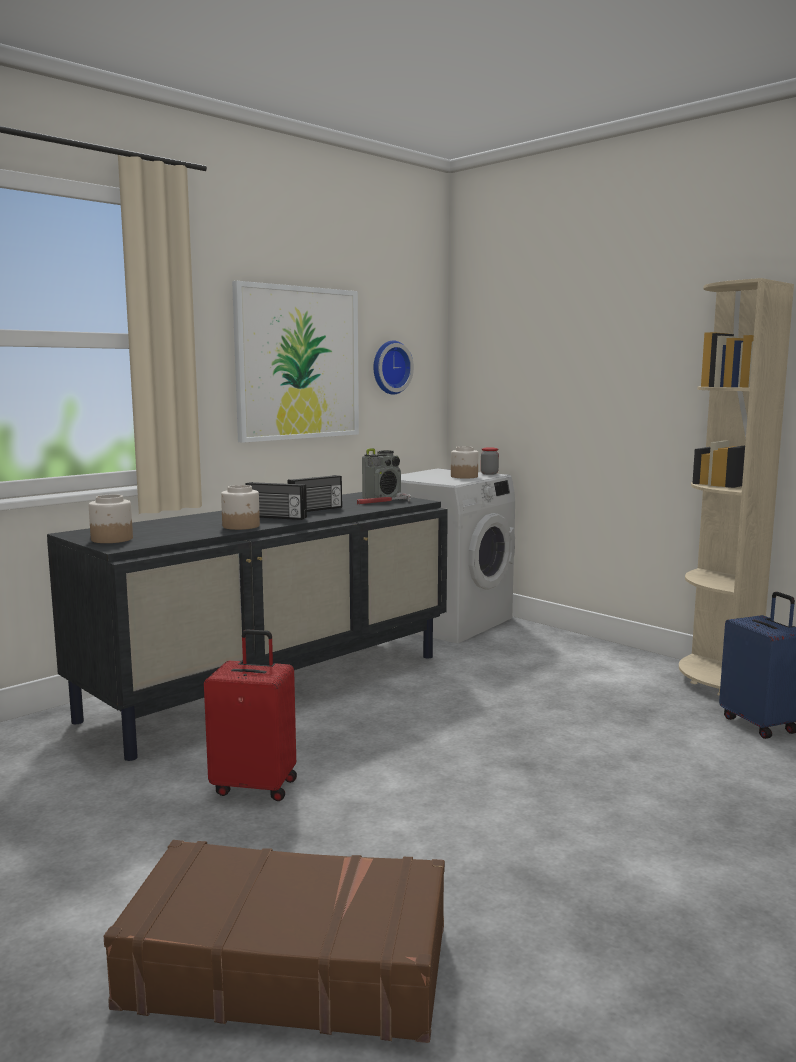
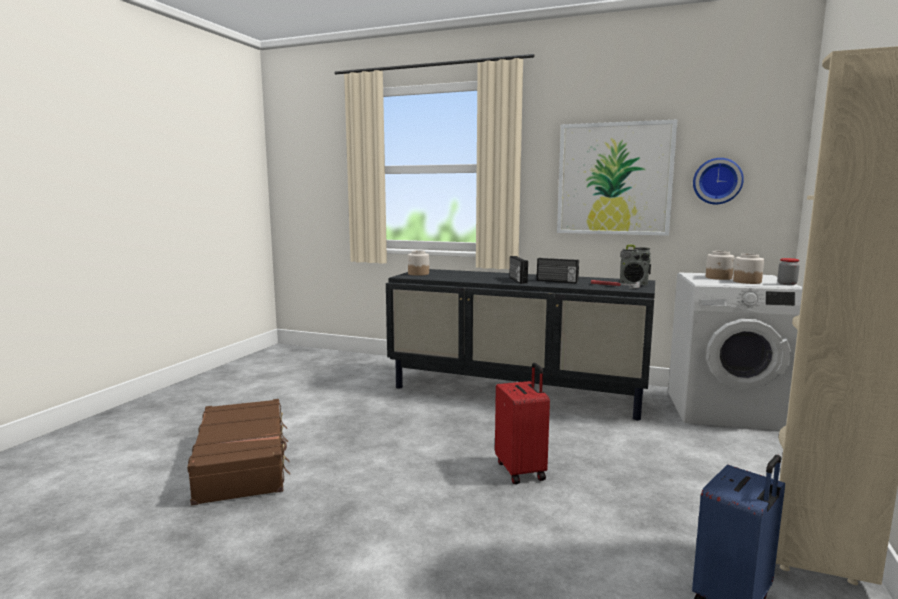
camera: 65 degrees right, 0 degrees up
(241, 526) = (481, 280): jar -> jar (719, 278)
(255, 786) = (394, 417): red suitcase -> red suitcase (521, 470)

